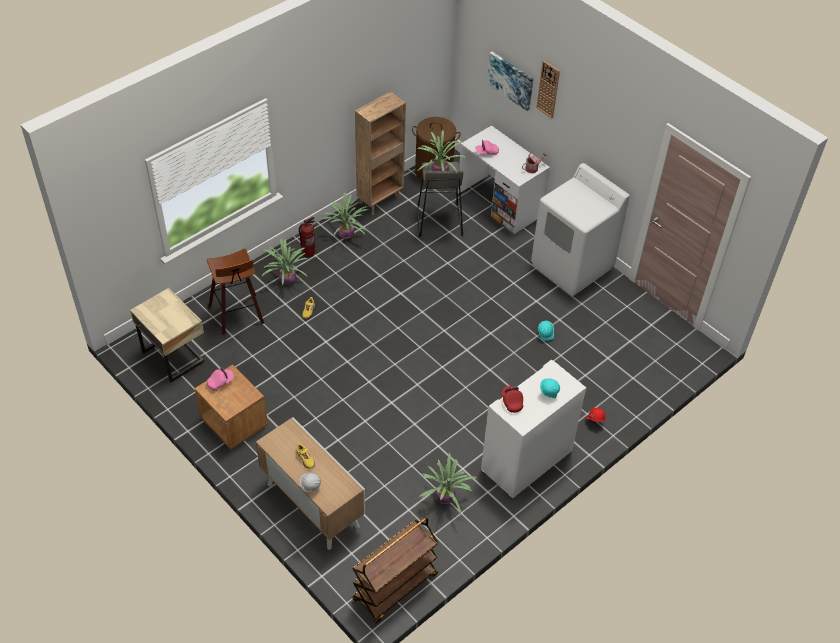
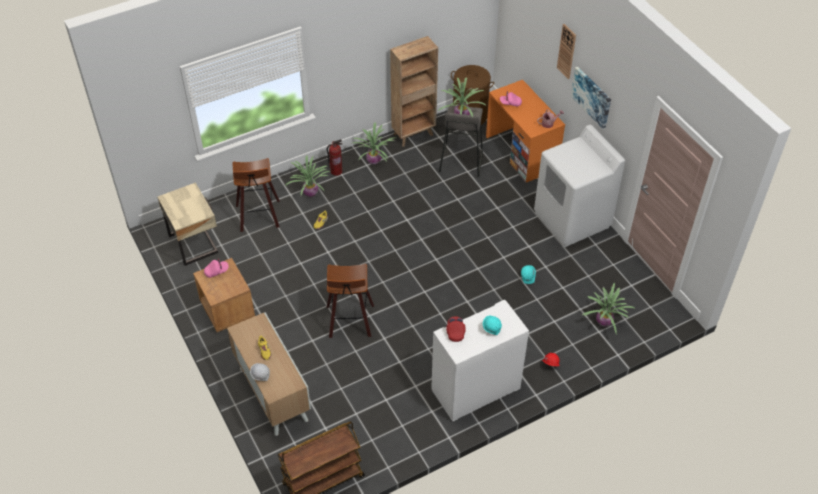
camera: 15 degrees right, 0 degrees up
(373, 413) = (350, 322): none -> stool
(445, 499) = (391, 410): potted plant -> potted plant (603, 322)
(499, 204) = (521, 153): white desk -> orange desk
(511, 80) = (539, 39): picture -> picture (592, 97)

